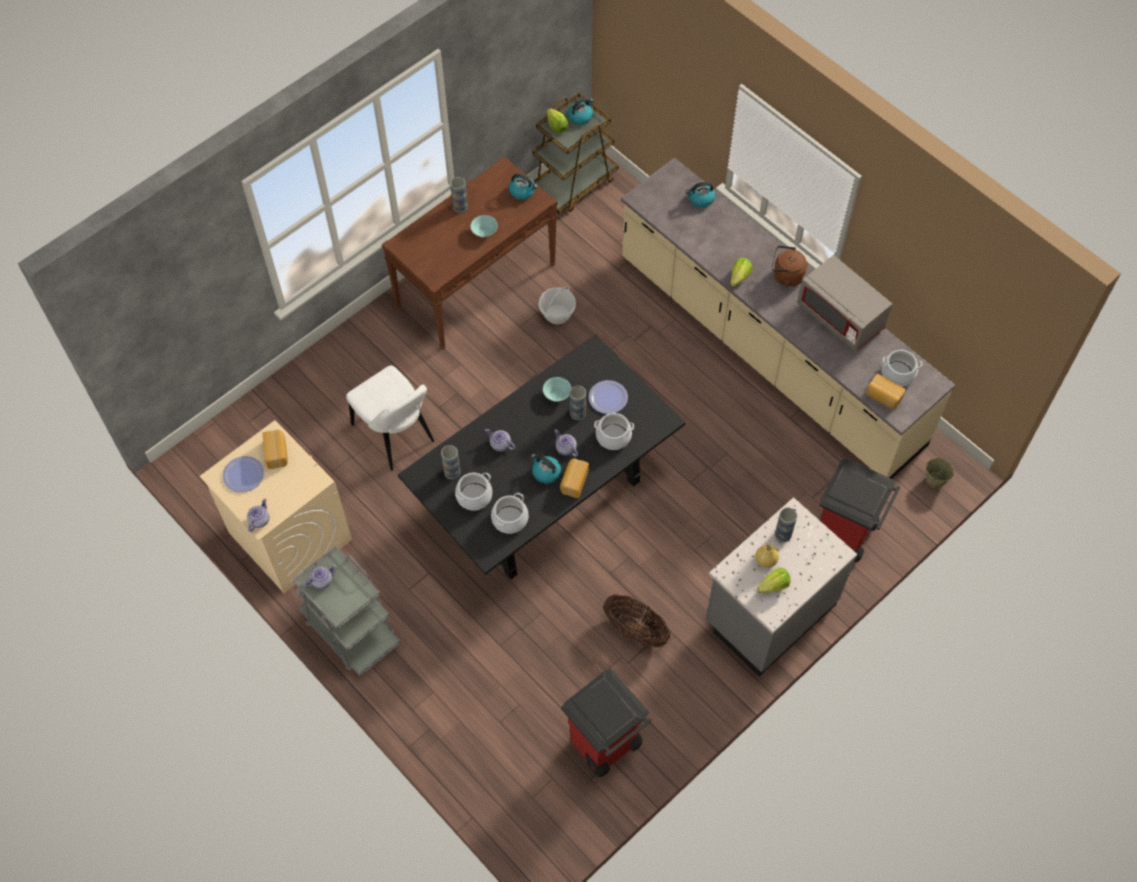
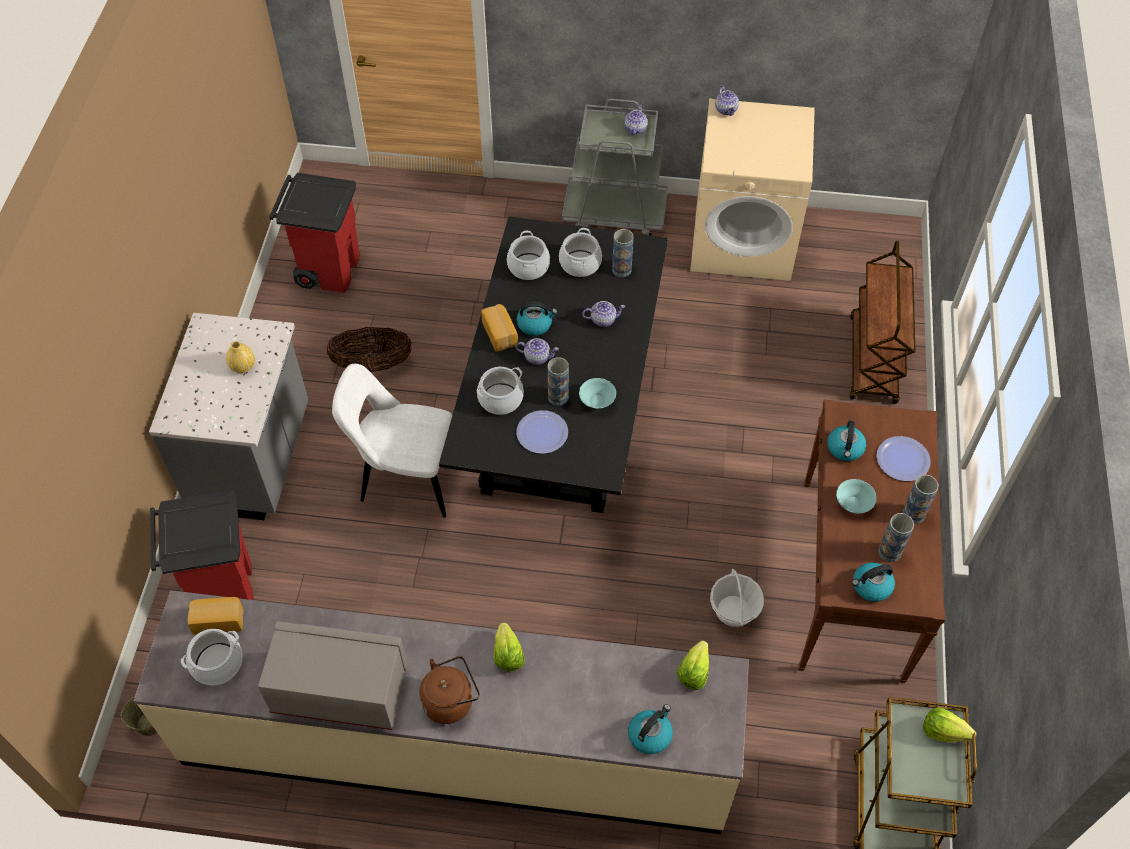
camera: 140 degrees right, 5 degrees down
(243, 475) = (781, 129): plate -> plate (902, 459)
(277, 453) = (775, 160): bread -> none
(313, 389) = (873, 360): none -> brown cart
(395, 436) = (752, 374): white chair -> white chair (406, 479)
(580, 116) = (932, 773): kettle -> kettle (845, 449)
(774, 586) = (219, 349): lettuce -> lettuce (694, 672)
(783, 534) = (241, 400): vase -> vase (889, 552)

